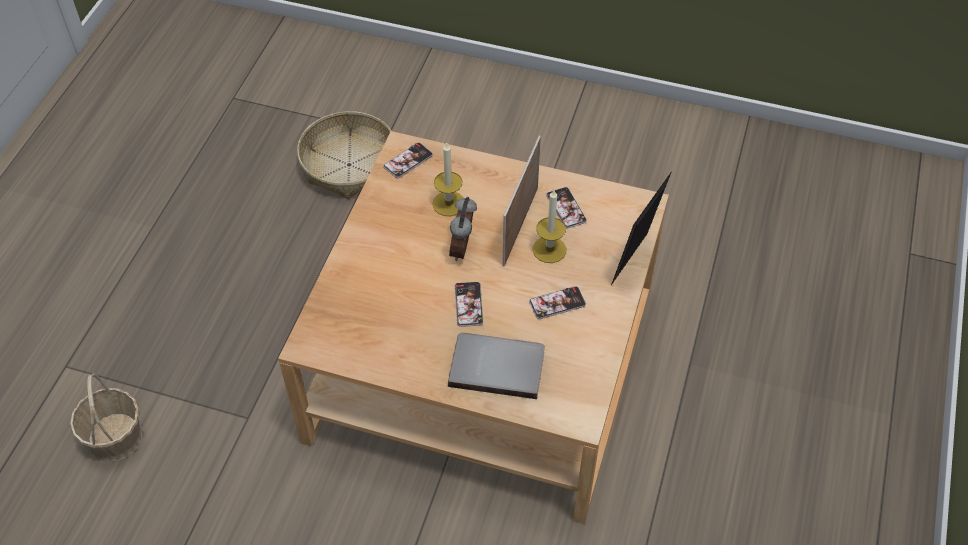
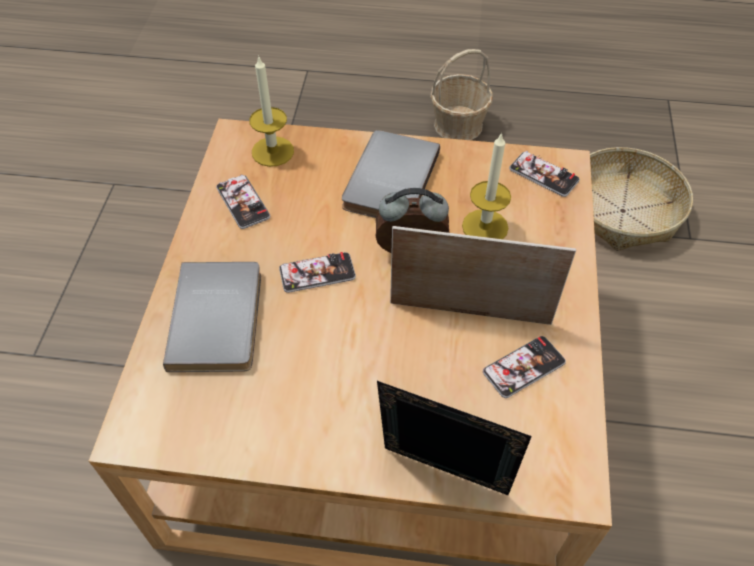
camera: 80 degrees right, 0 degrees up
(116, 437) = (239, 117): basket -> basket (458, 125)
(387, 251) = (387, 179): none -> grey book
(549, 249) = (435, 355): candle -> candle (272, 151)
(557, 303) = (336, 377): phone -> phone (243, 202)

